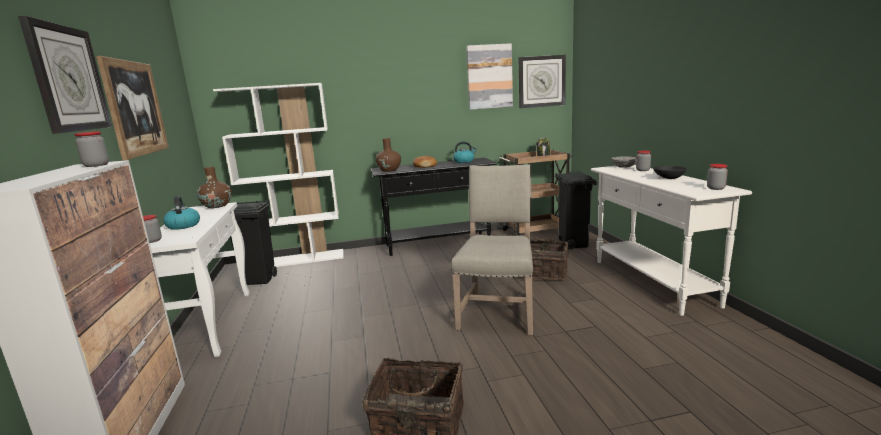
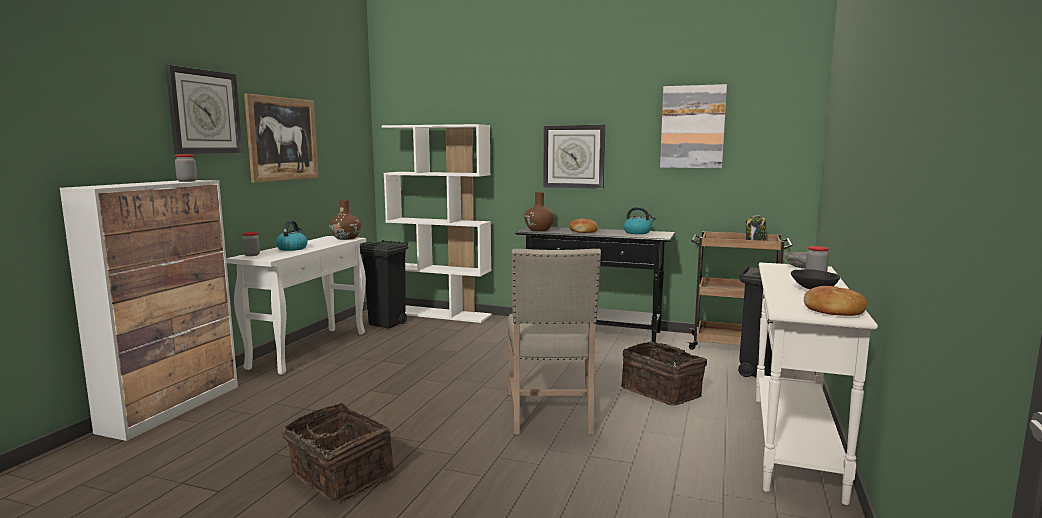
camera: 30 degrees right, 5 degrees down
(498, 310) = (551, 413): beige chair -> beige chair turned 135 degrees clockwise
(541, 81) = (771, 137): wall clock -> wall clock (574, 156)
(715, 188) = (833, 311): jar -> bread

